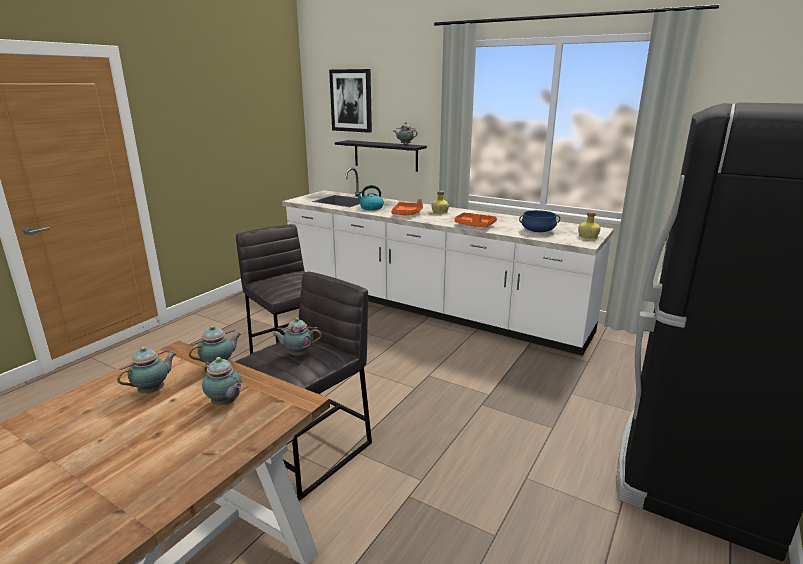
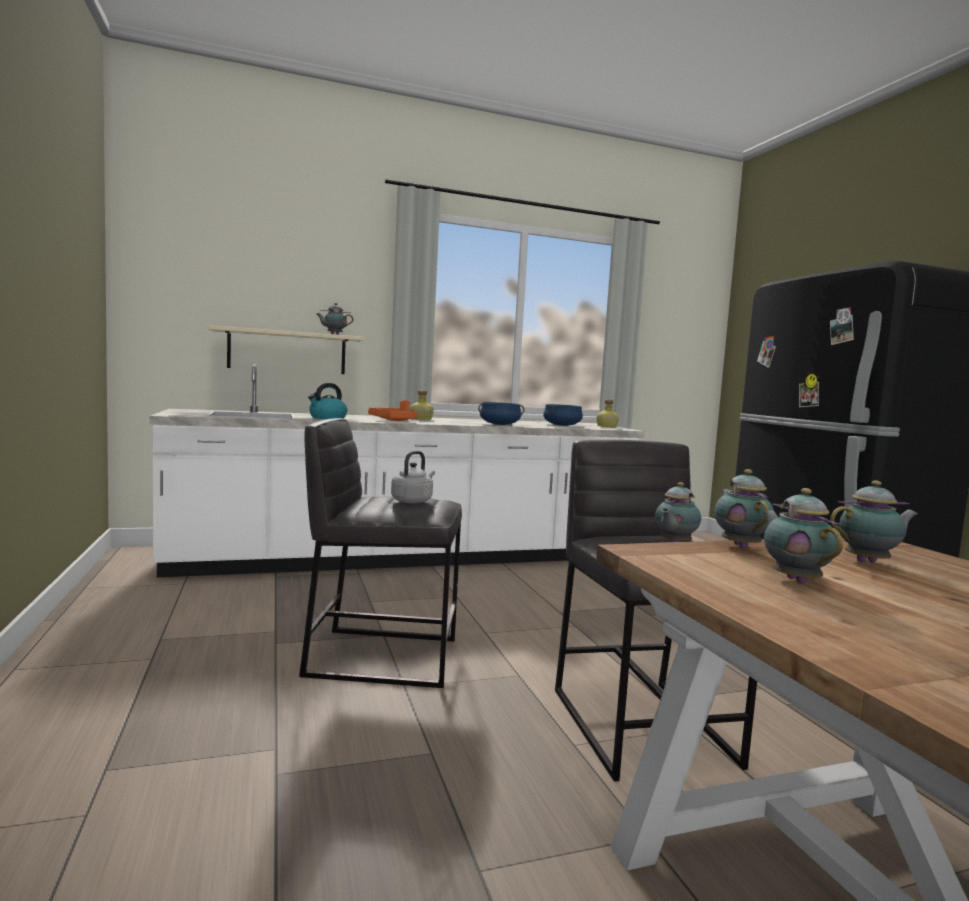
camera: 50 degrees left, 15 degrees down
(292, 282) = (413, 501): none -> grey kettle
(351, 100) = (222, 266): picture -> none
(385, 155) = (287, 352): black shelf -> beige shelf
(474, 225) = (500, 424): orange tray -> blue cooking pot

